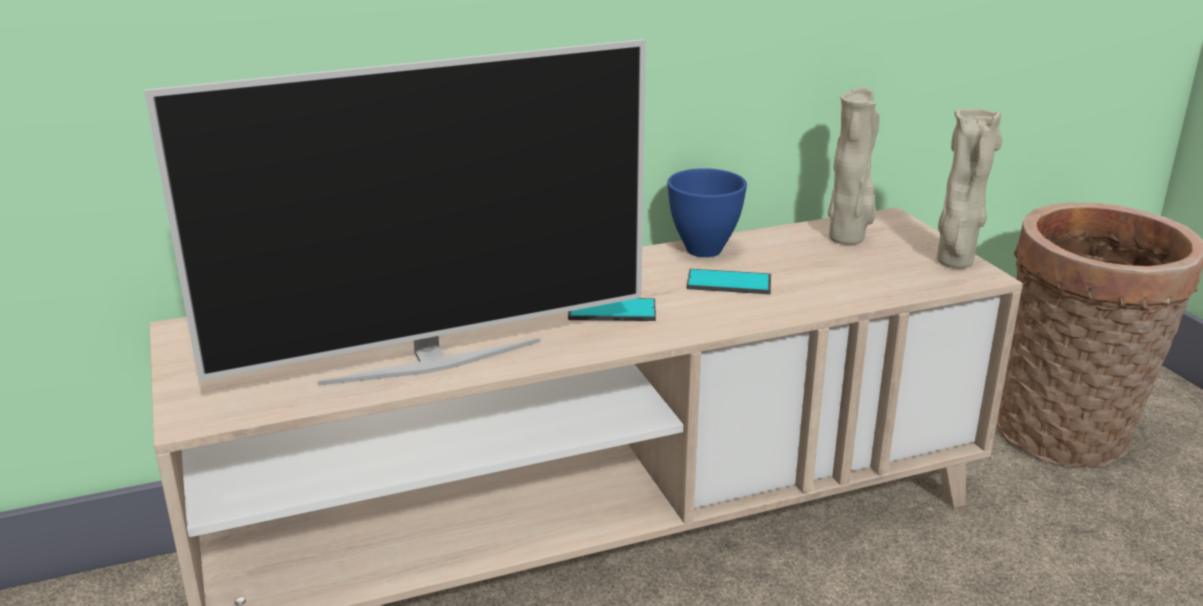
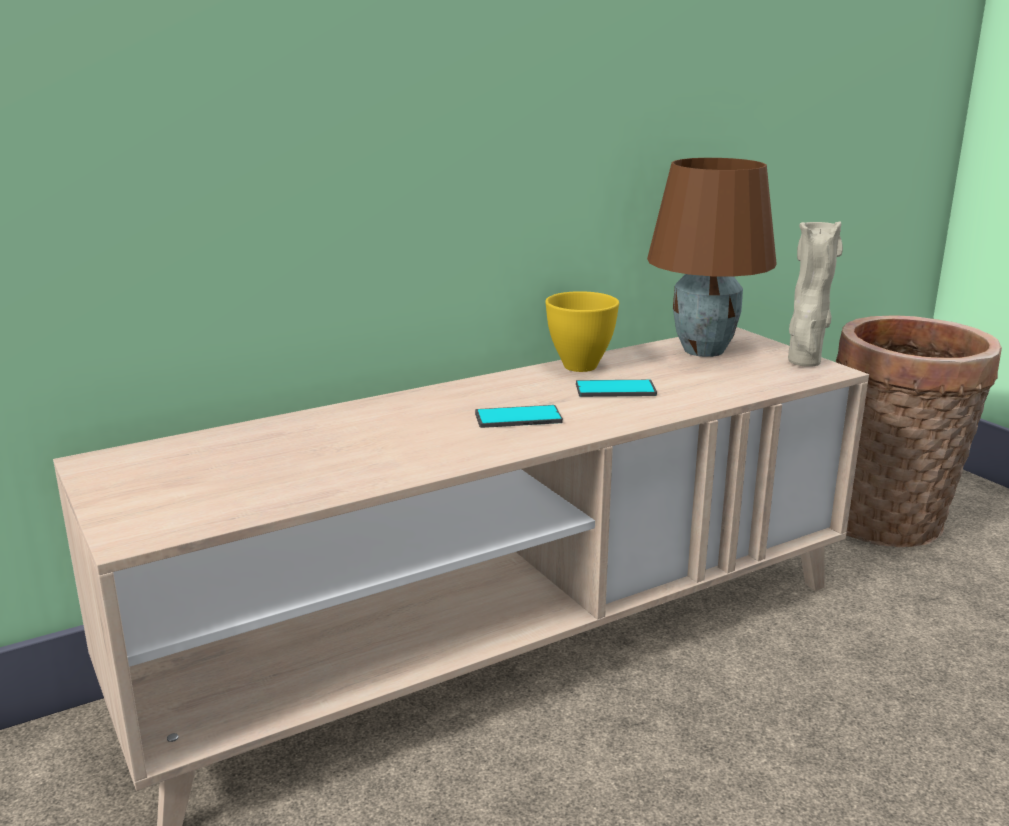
camera: 10 degrees left, 5 degrees down
(432, 361) = (362, 469): television -> none
(701, 250) = (578, 366): blue bowl -> yellow bowl
(848, 239) = (704, 351): beige vase -> brown table lamp

